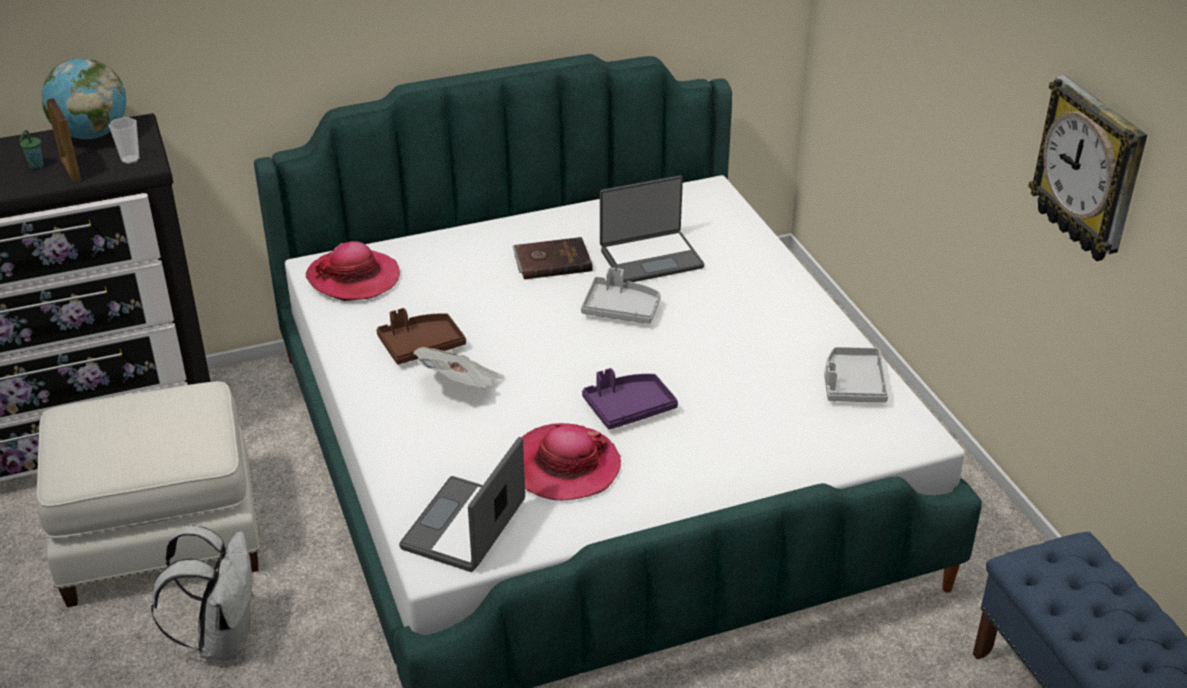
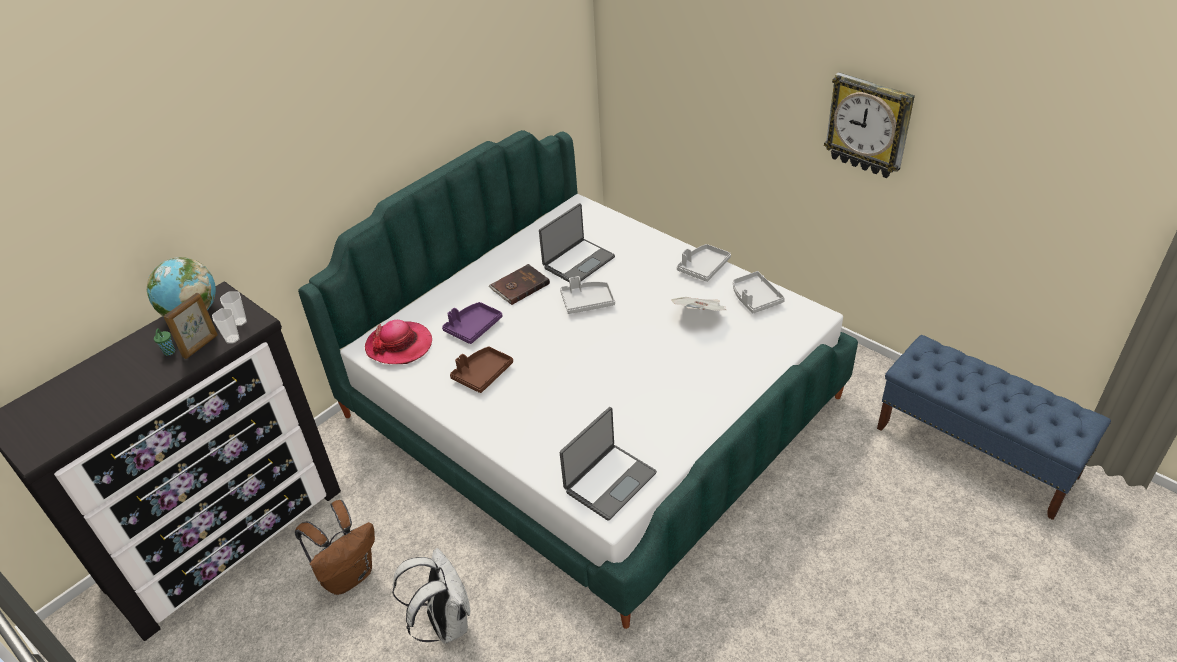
camera: 25 degrees left, 5 degrees up
(70, 170) = (201, 346): picture frame -> picture frame turned 90 degrees counterclockwise
(107, 174) = (232, 339): none -> cup
(161, 537) = (349, 575): white ottoman -> brown backpack
(461, 386) = (530, 391): newspaper -> newspaper (700, 315)
(466, 527) = (609, 481): laptop -> laptop turned 135 degrees counterclockwise
(565, 466) = (636, 416): hat -> none
(628, 408) = (643, 364): purple tray -> purple tray (473, 327)
(813, 321) = (703, 267): none -> grey tray

